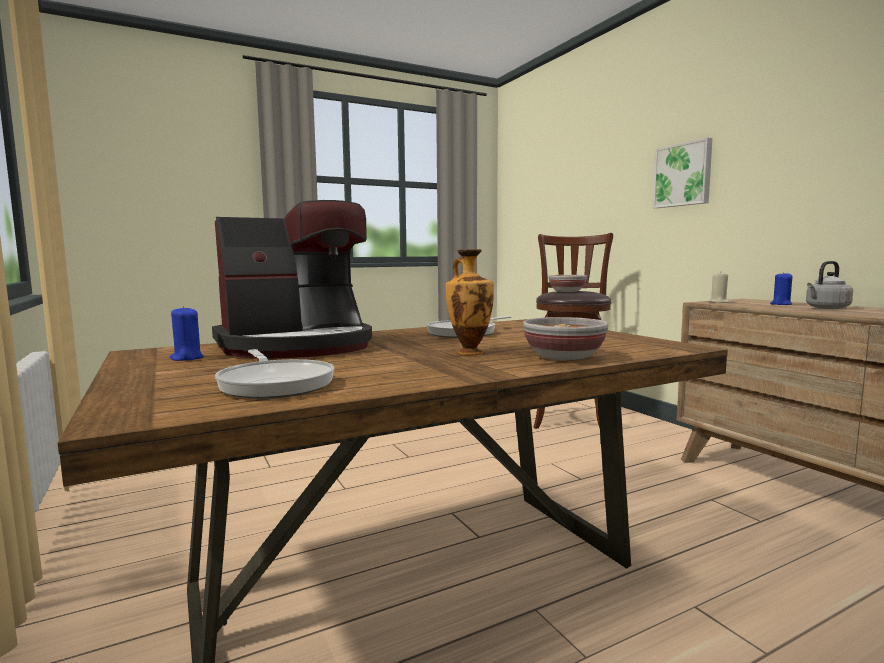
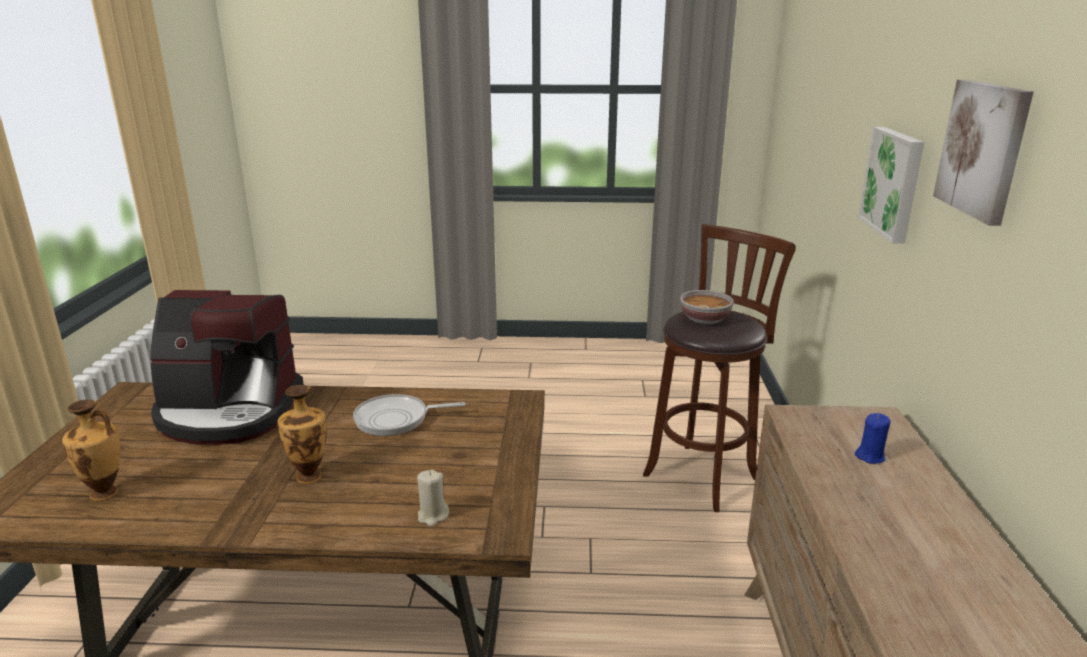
camera: 30 degrees right, 15 degrees up
(187, 358) = (133, 417): blue candle -> none
(275, 384) = (106, 494): frying pan -> vase
(564, 357) = (352, 517): bowl -> none
(719, 302) = (811, 419): beige candle -> beige candle (432, 516)
(783, 114) = (983, 149): none -> picture
(826, 308) = (888, 494): grey kettle -> none

